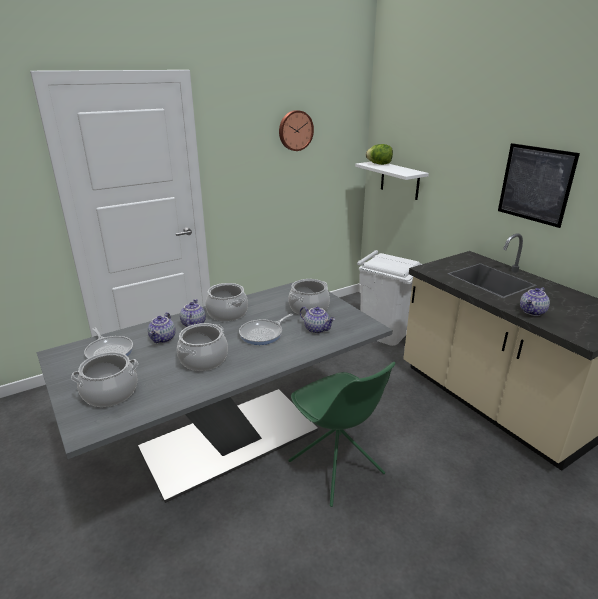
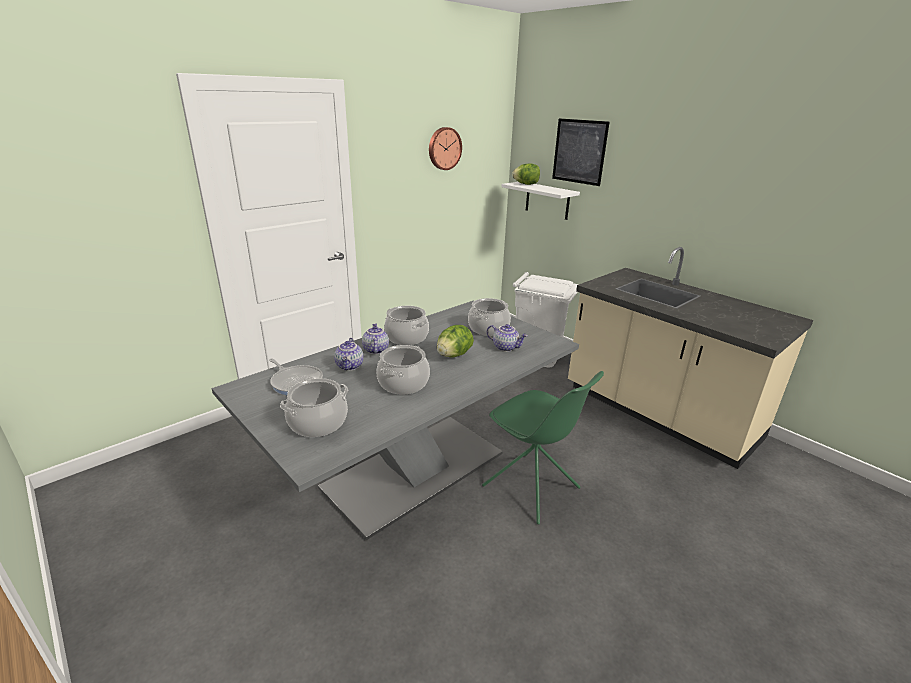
camera: 10 degrees left, 0 degrees up
(263, 334) = (454, 355): frying pan -> lettuce
(532, 312) = (709, 319): teapot -> none
(535, 184) = (694, 199): picture -> picture (579, 151)

